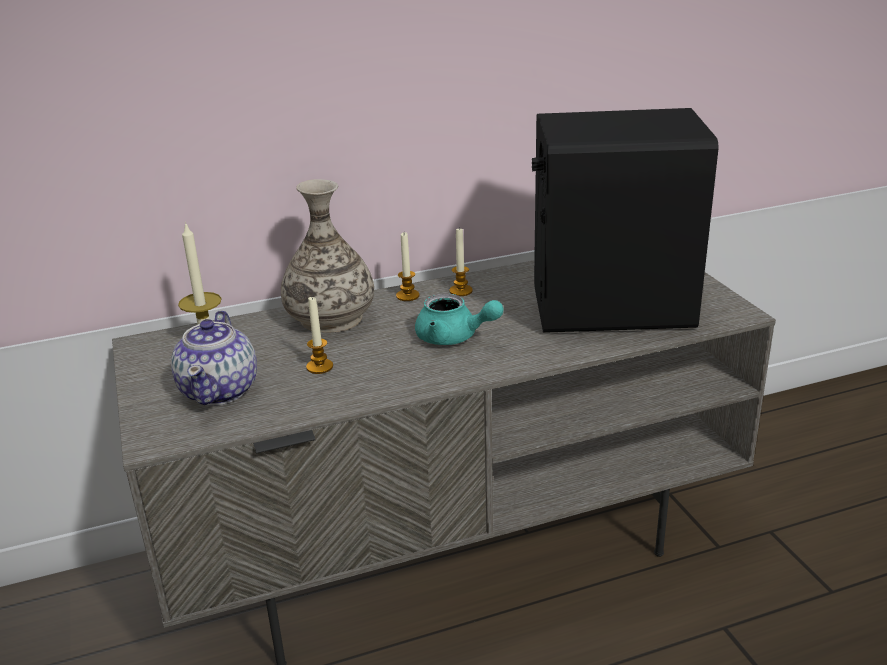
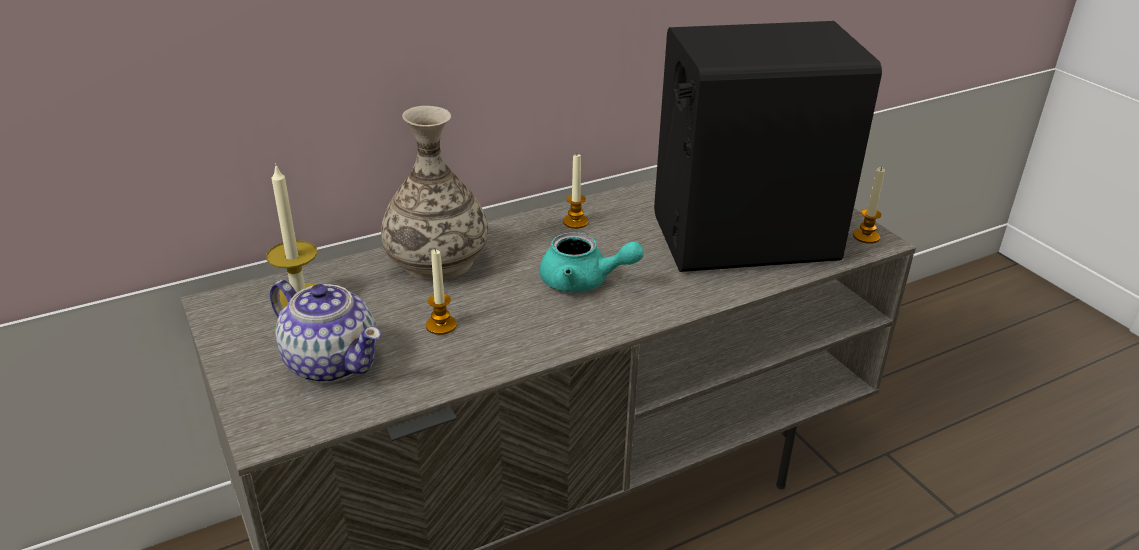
camera: 10 degrees left, 5 degrees up
(220, 390) = (331, 361): teapot -> teapot turned 45 degrees counterclockwise
(407, 296) = (517, 230): candle -> candle (866, 236)

